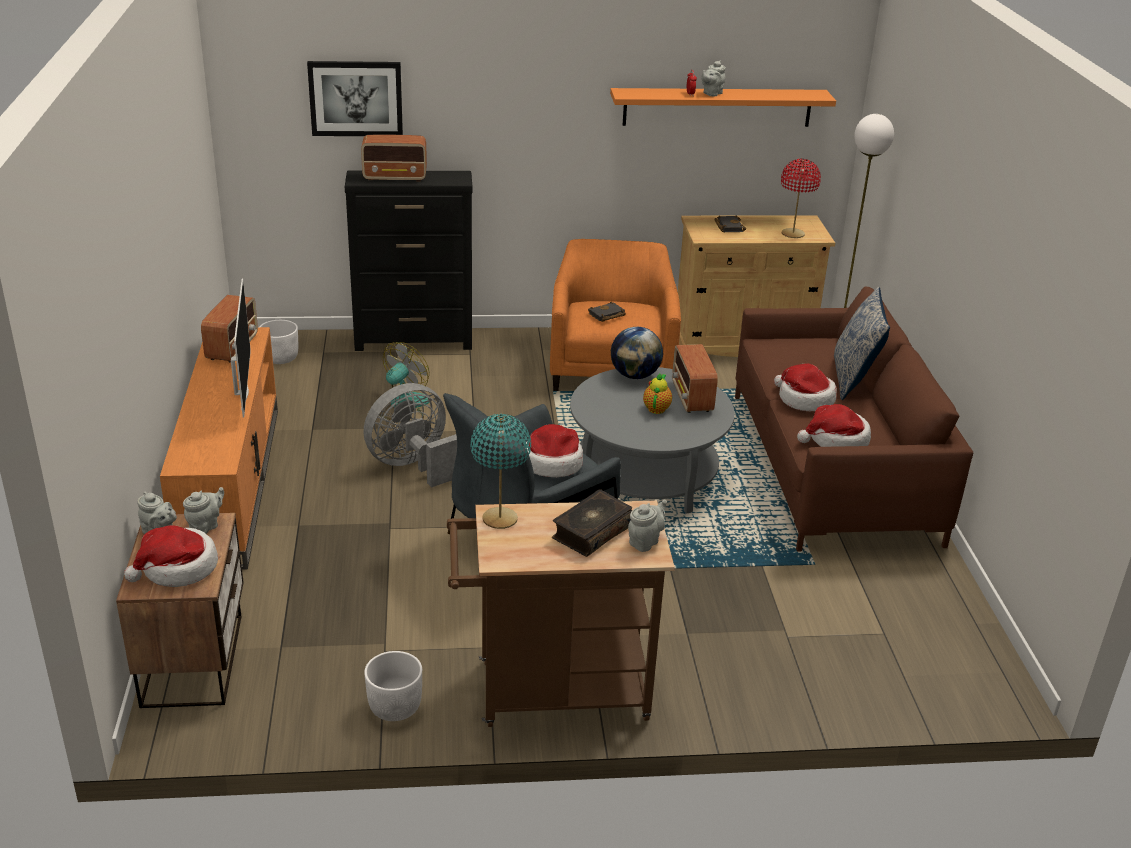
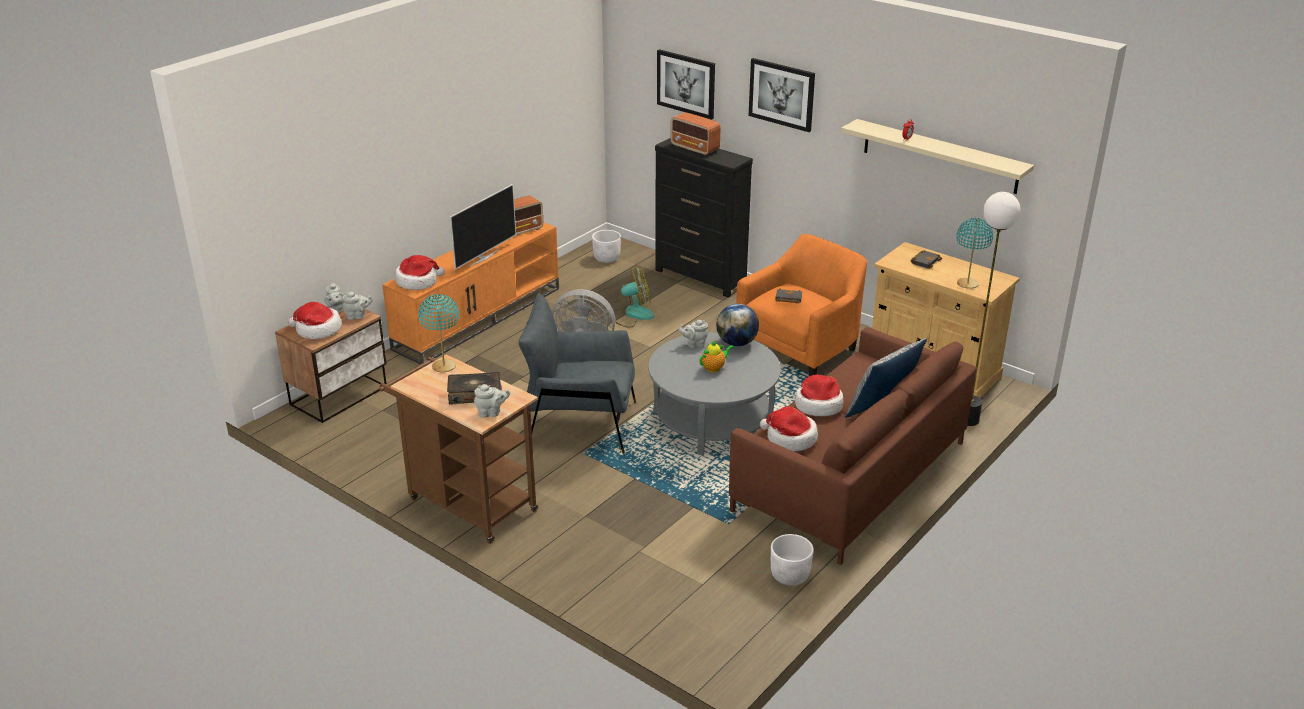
camera: 45 degrees right, 0 degrees up
(395, 707) = (387, 466): white planter -> white planter (790, 576)
(504, 81) = (782, 94): none -> picture
(552, 463) = (596, 370): hat -> hat (418, 282)
(692, 398) = (749, 372): radio -> none
(711, 93) = (925, 142): grey teapot -> grey teapot (694, 344)
(717, 107) = (940, 156): orange shelf -> beige shelf
(793, 234) = (968, 284): red table lamp -> turquoise table lamp

